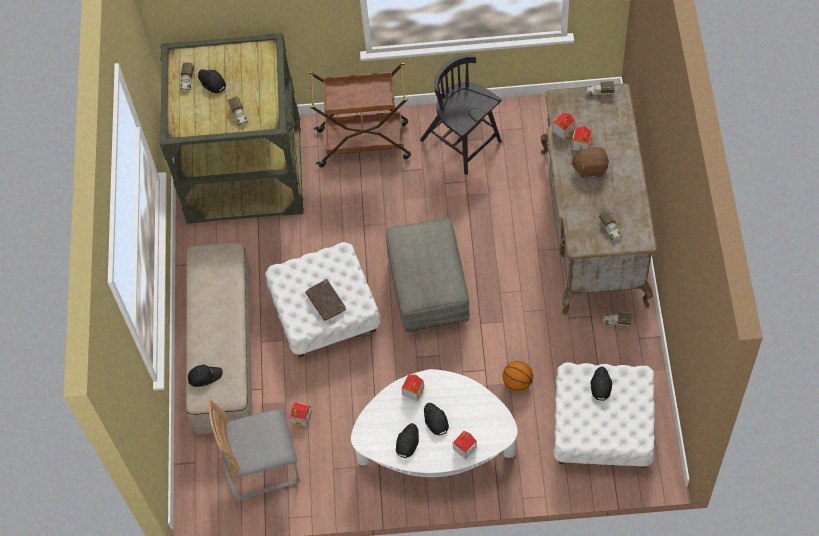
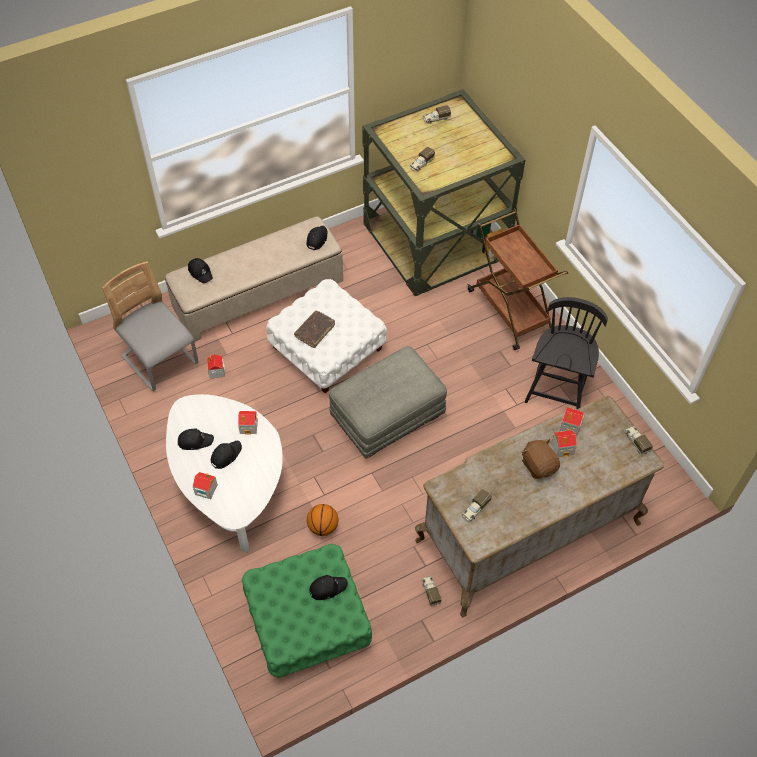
camera: 60 degrees right, 5 degrees down
(212, 82) = (444, 134): black cap -> black cap (317, 239)
(602, 426) = (307, 620): white ottoman -> green ottoman

